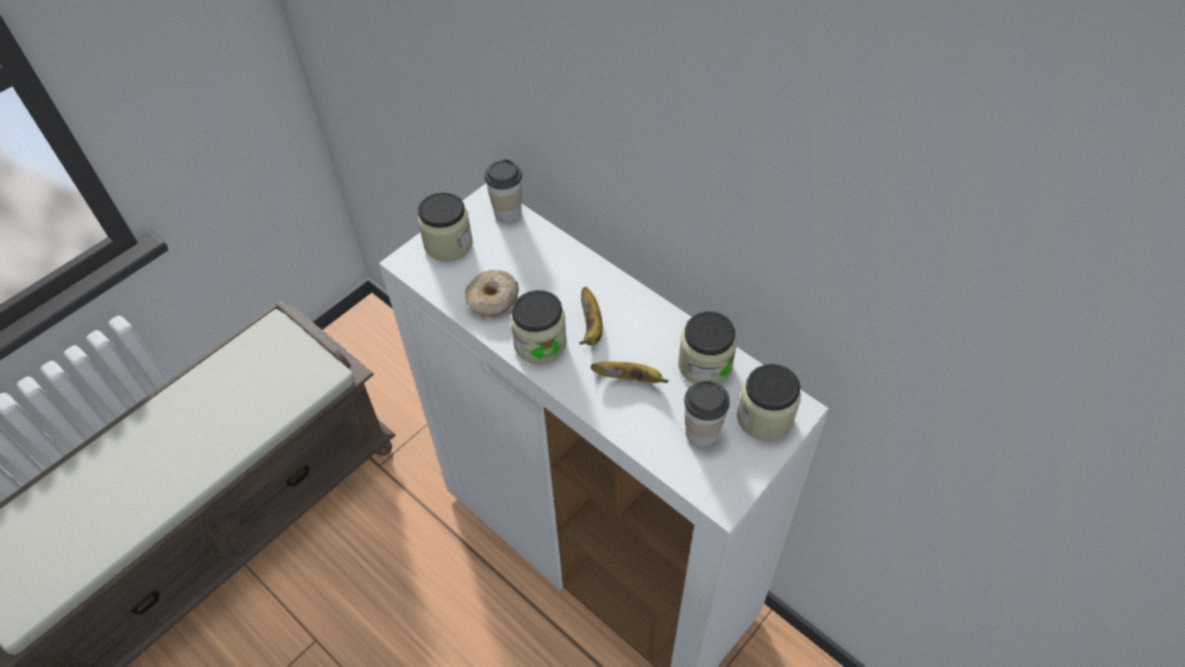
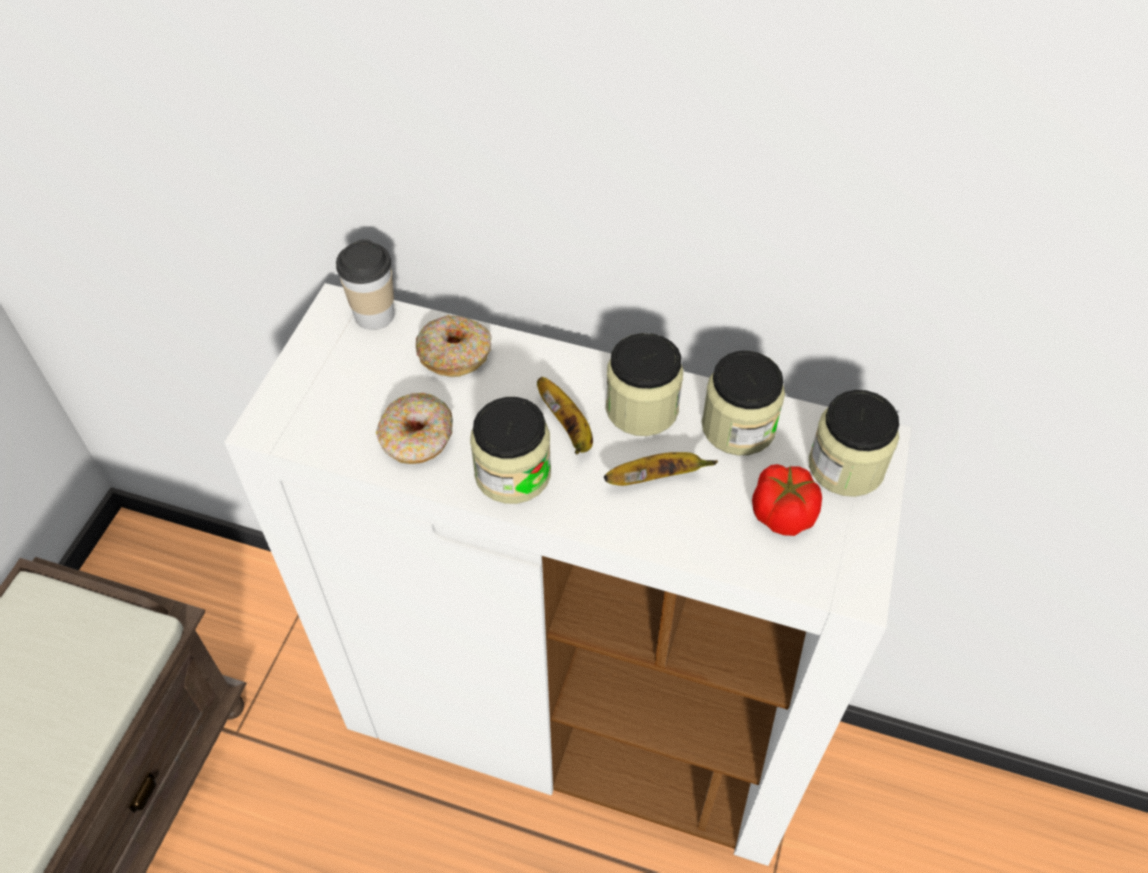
camera: 25 degrees left, 0 degrees up
(448, 244) = (313, 383): jar -> jar (642, 408)
(545, 254) = (455, 354): none -> donut
(701, 433) = (782, 513): cup -> tomato

